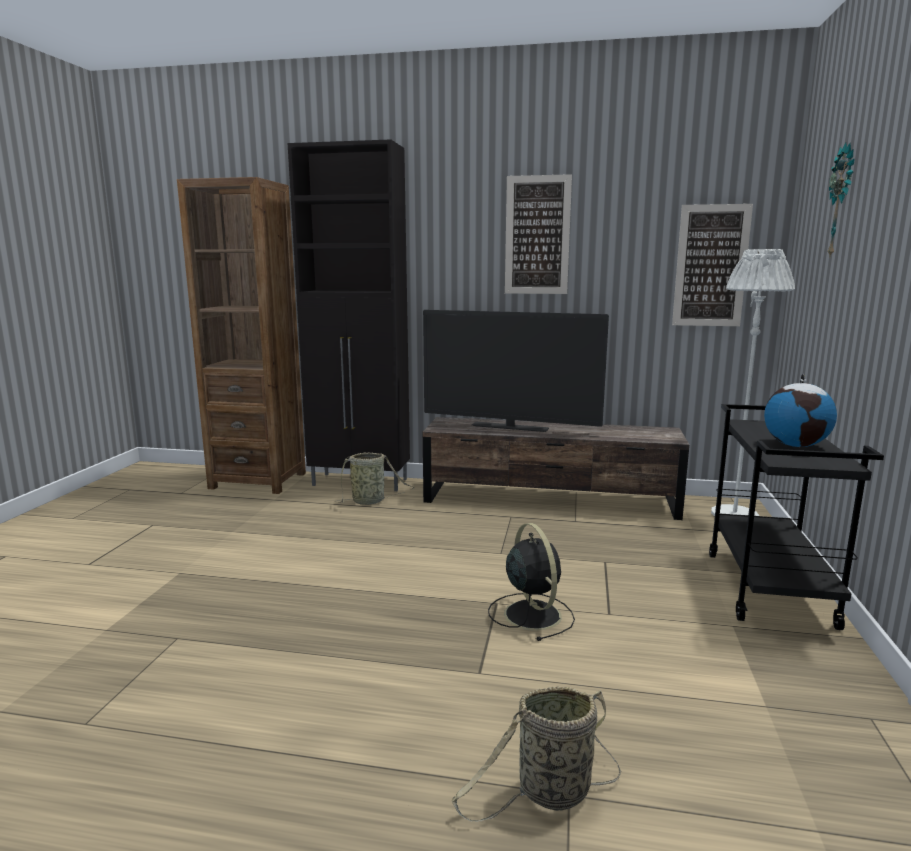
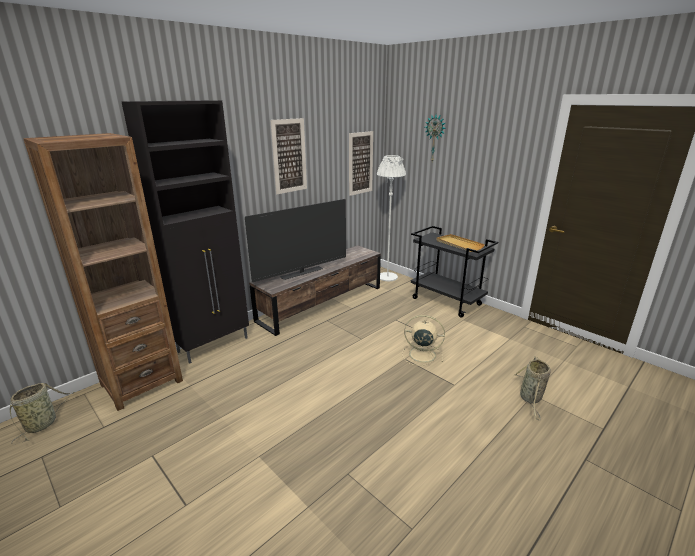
camera: 55 degrees left, 10 degrees up
(370, 501) = (249, 351): basket -> basket (43, 423)
(531, 614) = (421, 354): black fan -> beige fan
(795, 445) = (458, 244): globe -> beige tray

